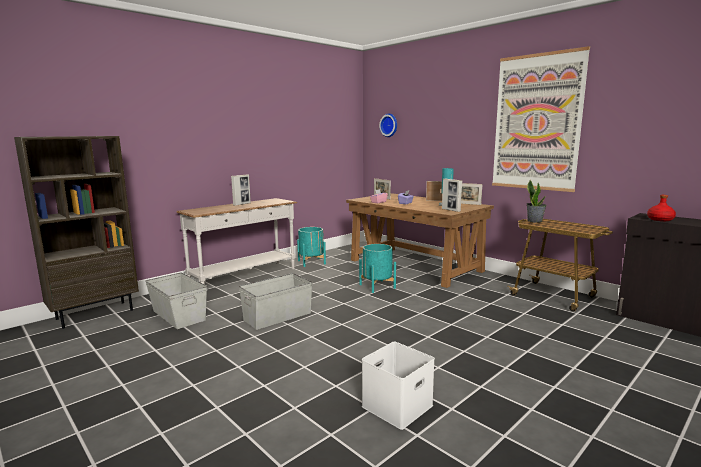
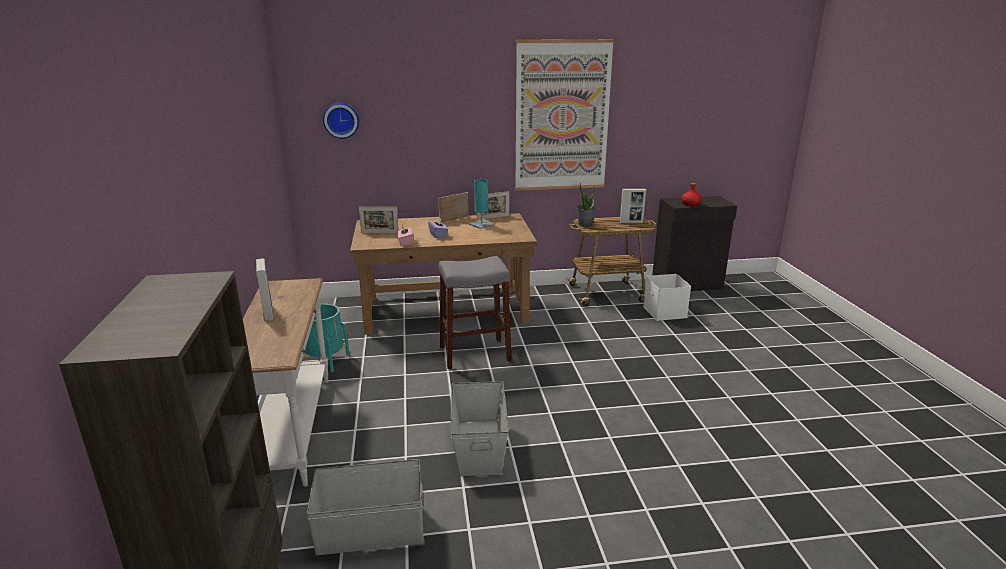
camera: 55 degrees left, 10 degrees up
(377, 286) = (474, 353): turquoise planter -> grey stool
(397, 407) = (735, 447): white storage box -> white storage box (666, 312)
(451, 210) = (513, 233): picture frame -> picture frame (631, 222)

